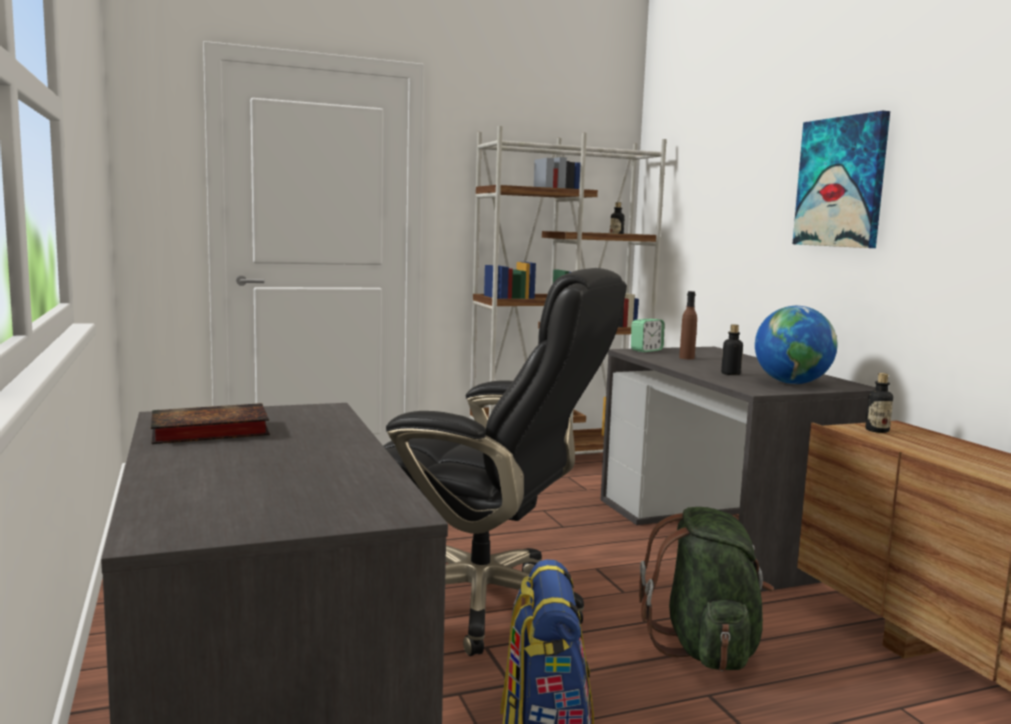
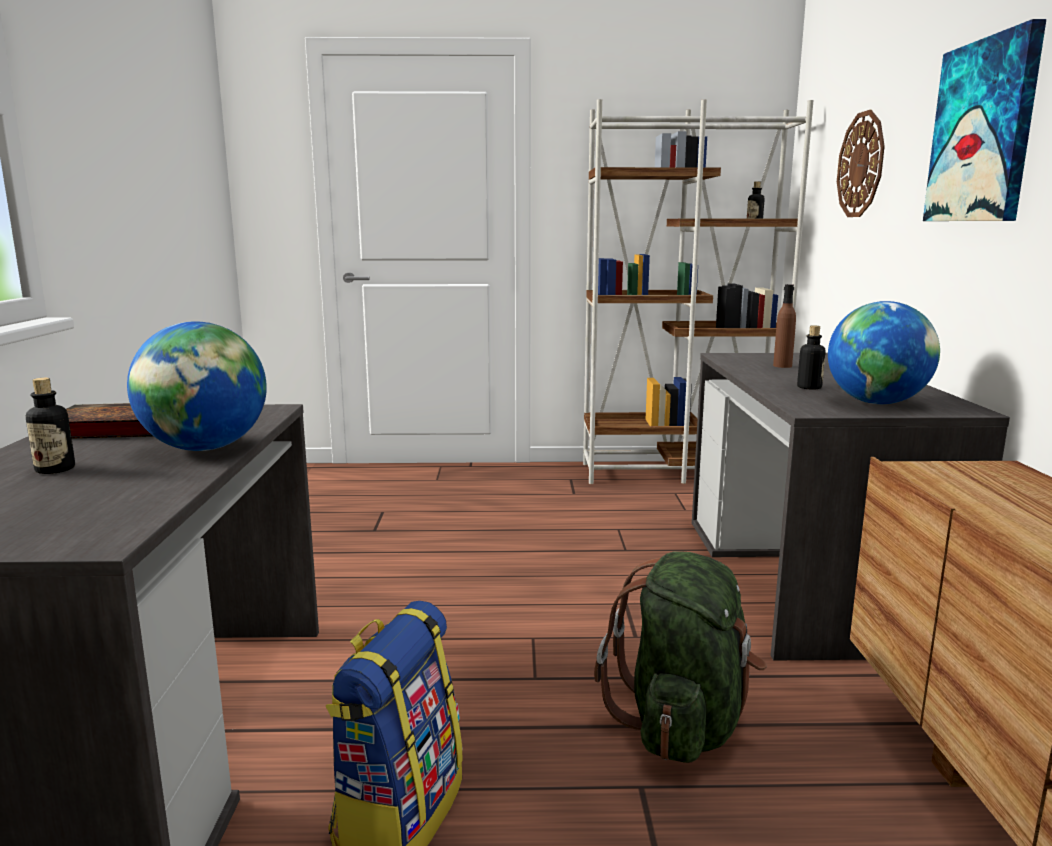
camera: 20 degrees right, 5 degrees up
(338, 442) = (206, 448): none -> globe
(485, 608) = (467, 634): black office chair -> none
(646, 350) = (745, 355): alarm clock -> none
(720, 196) = (861, 165): none -> wall clock
(877, 430) = (963, 473): bottle -> bottle (55, 469)

